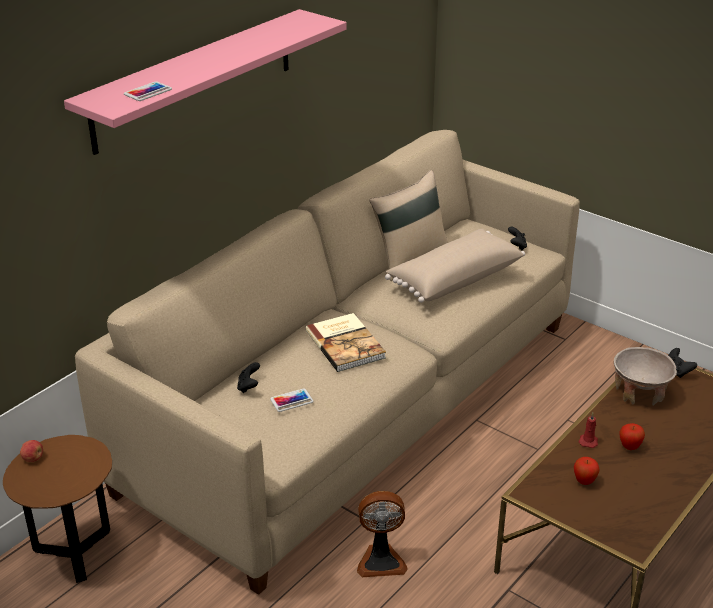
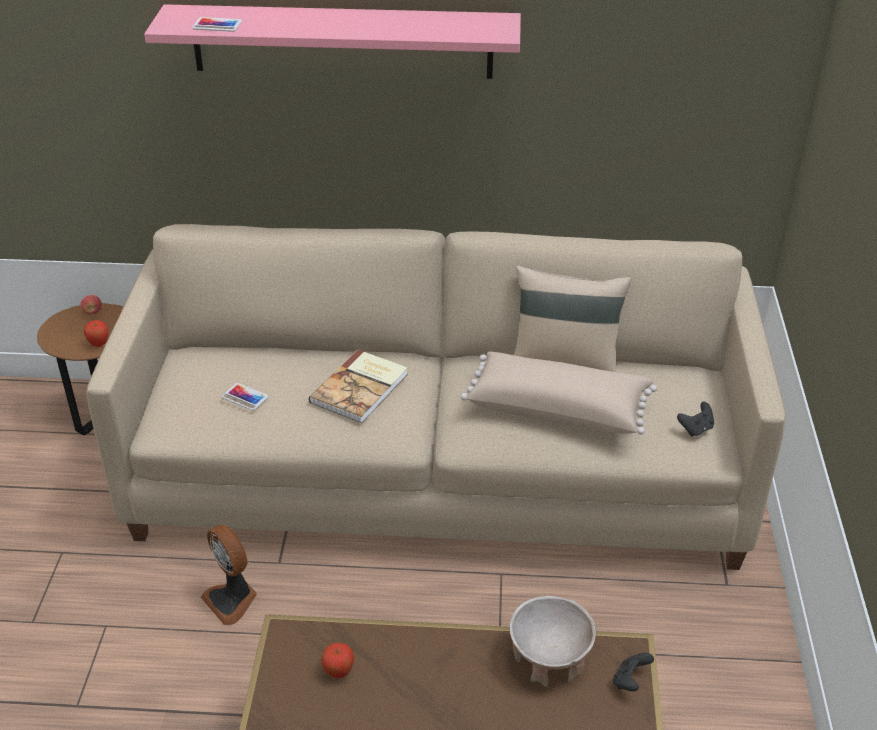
camera: 55 degrees right, 5 degrees up
(249, 387) = (247, 364): black game controller -> none
(588, 441) = (414, 648): red candle -> none
(629, 447) = (433, 689): apple -> apple (99, 344)

